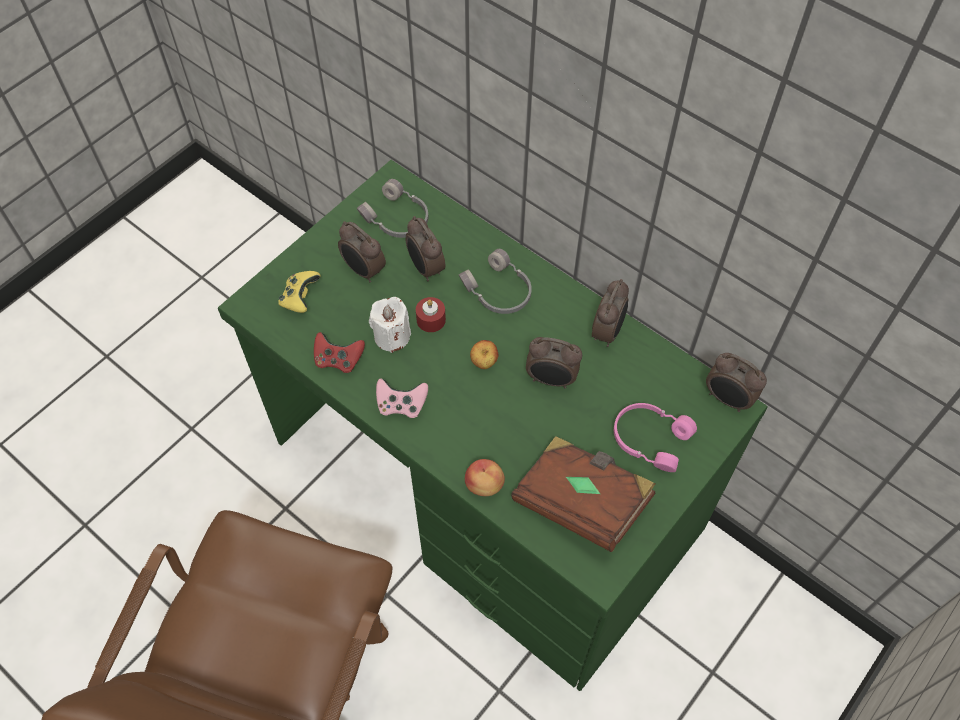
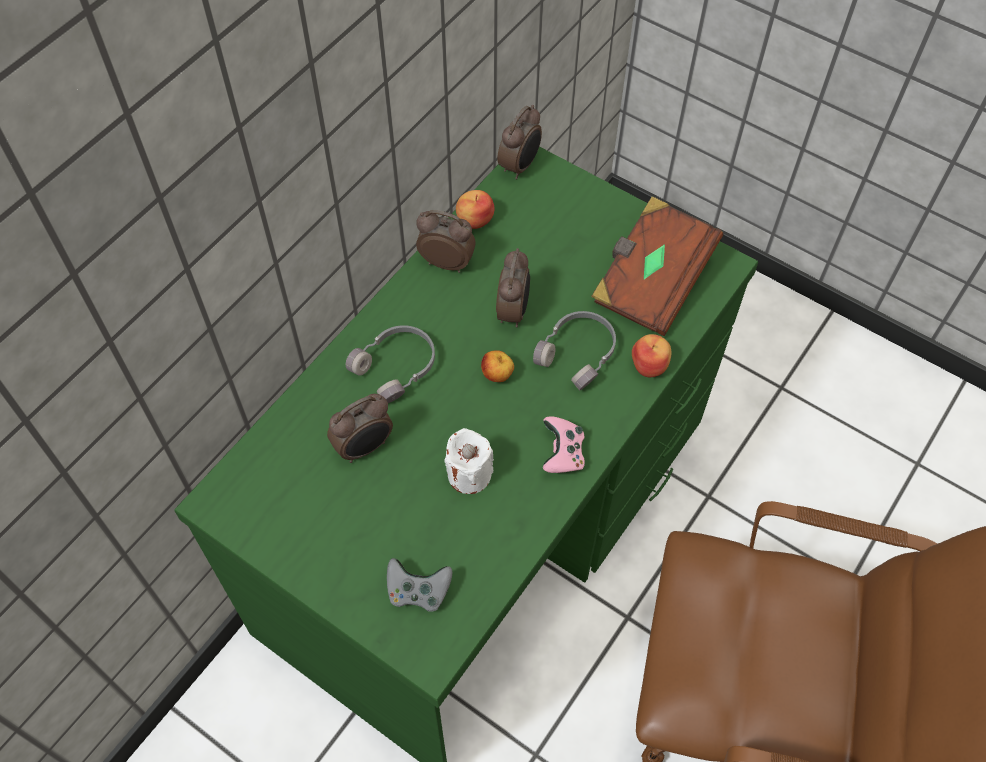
camera: 95 degrees left, 0 degrees up
(300, 298) = (418, 591): yellow game controller -> grey game controller
(338, 360) = (508, 530): red game controller -> none
(363, 271) = (370, 519): alarm clock -> none
(397, 219) = (283, 489): grey headphones -> grey headphones (578, 353)
(431, 320) = (442, 434): red candle -> none
(649, 438) = (572, 227): pink headphones -> none
(657, 356) = (475, 220): none -> apple

